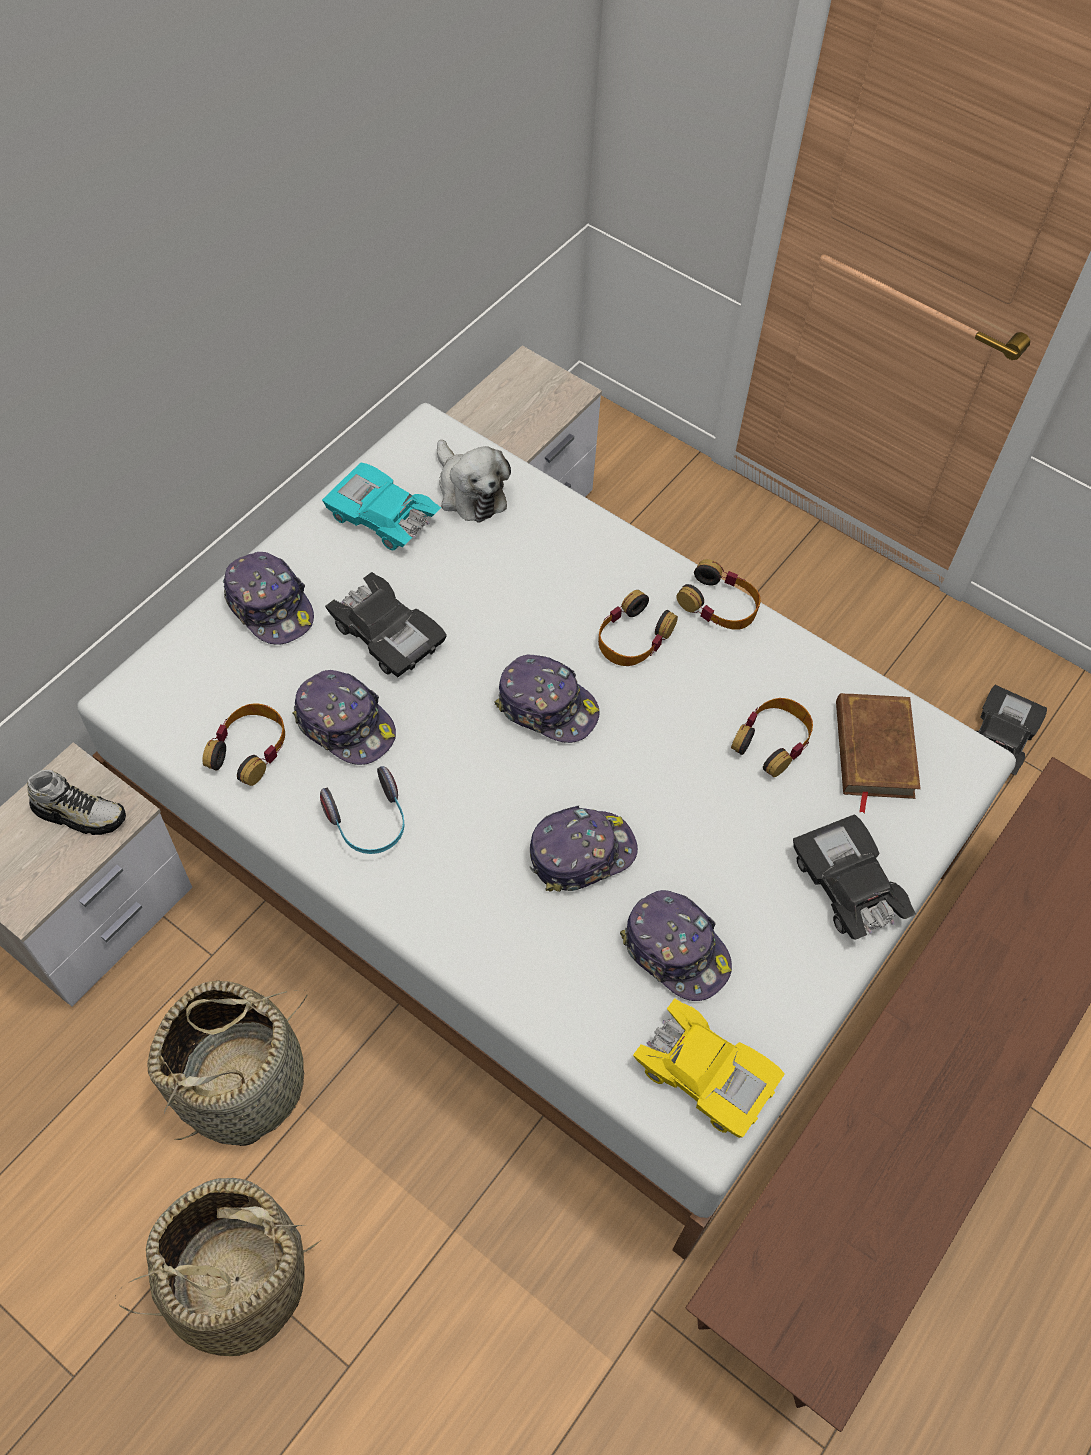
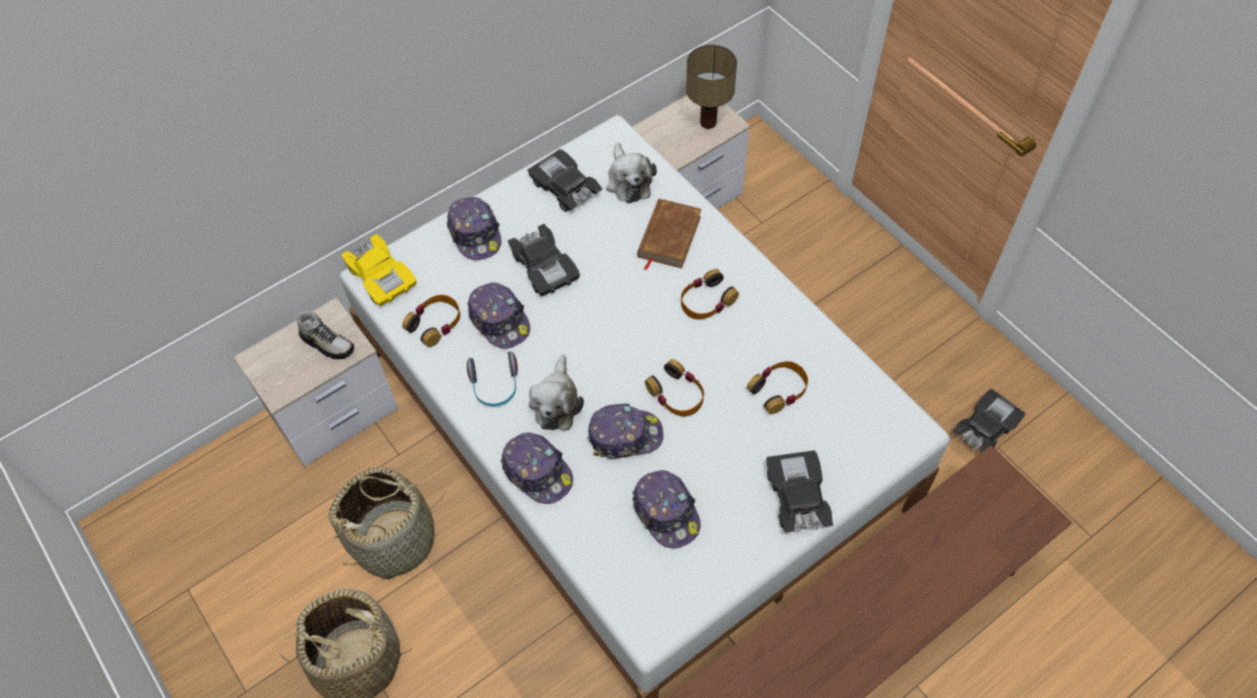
camera: 20 degrees right, 0 degrees up
(382, 516) = (565, 188): turquoise toy car -> black toy car
(467, 827) = (556, 402): none -> plush toy
(543, 396) = (707, 123): none -> table lamp
(547, 706) = (633, 335): cap -> cap (537, 472)
(705, 1073) = (659, 595): yellow toy car -> yellow toy car (381, 276)
(719, 604) = (773, 290): headphones -> headphones (677, 394)
(873, 751) = (847, 411): brown book -> brown book (668, 237)

